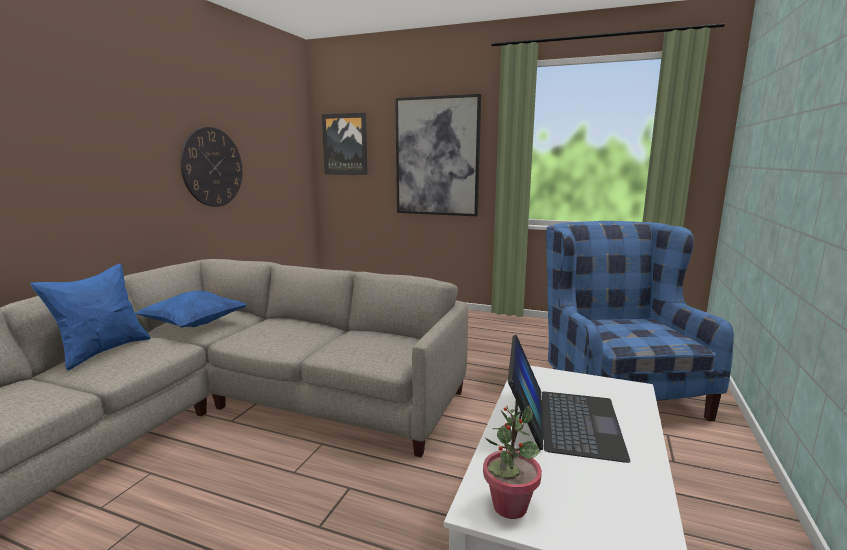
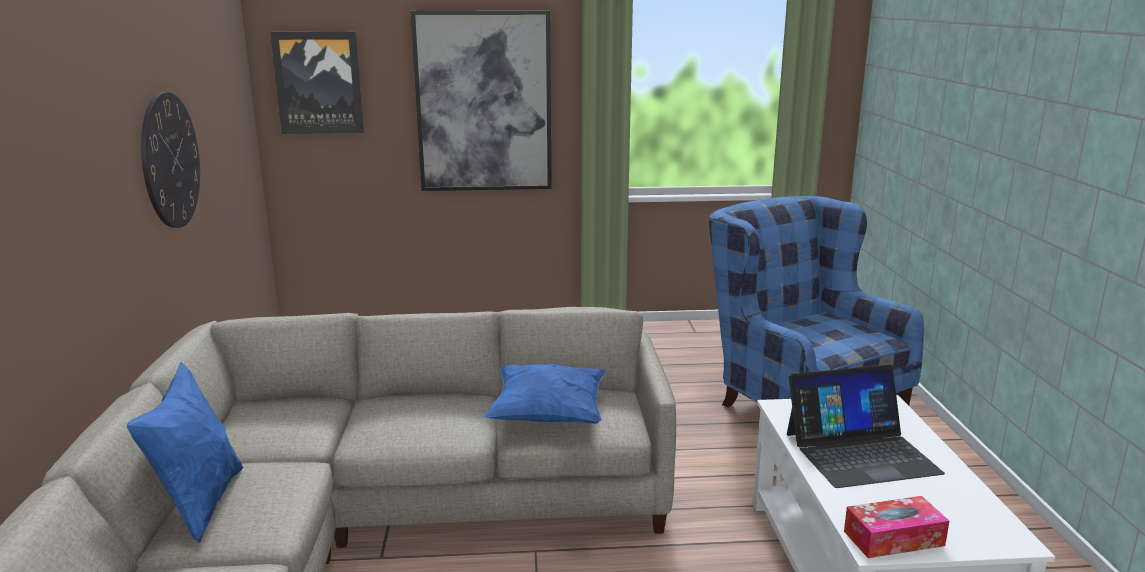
camera: 25 degrees left, 5 degrees up
(194, 325) = (274, 433): blue pillow -> blue pillow (548, 416)
(509, 506) = (893, 538): potted plant -> tissue box
(562, 421) = (860, 452): laptop -> laptop turned 90 degrees clockwise

